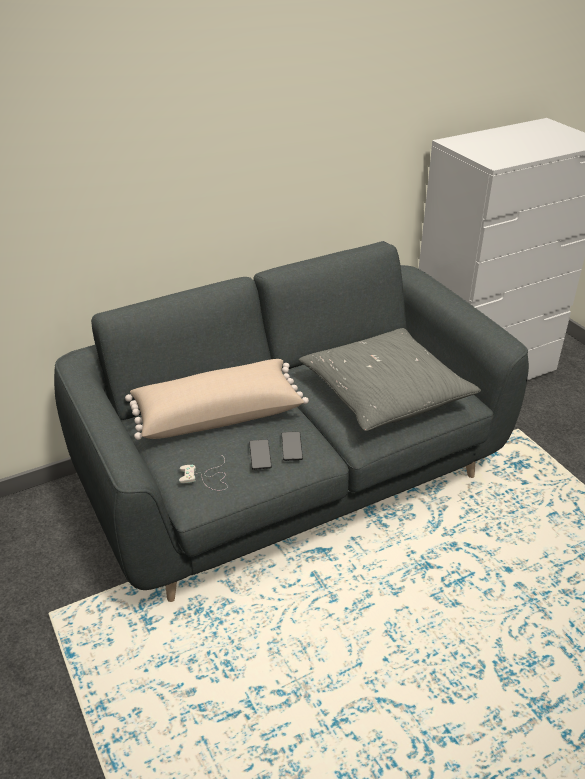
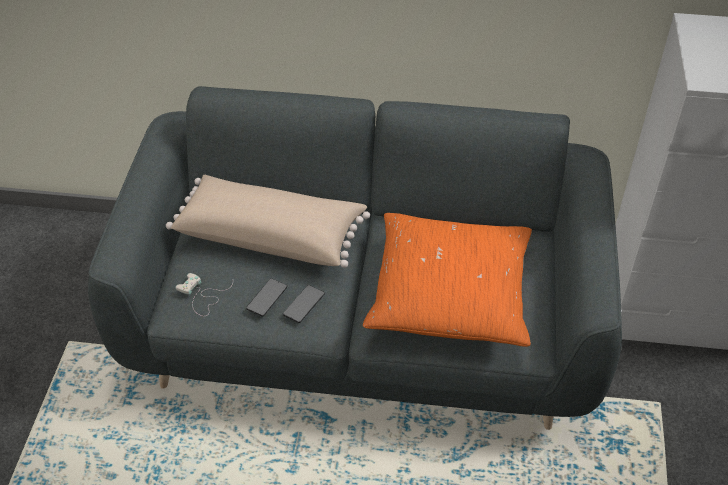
camera: 35 degrees right, 10 degrees up
(385, 393) = (450, 293): grey pillow -> orange pillow

